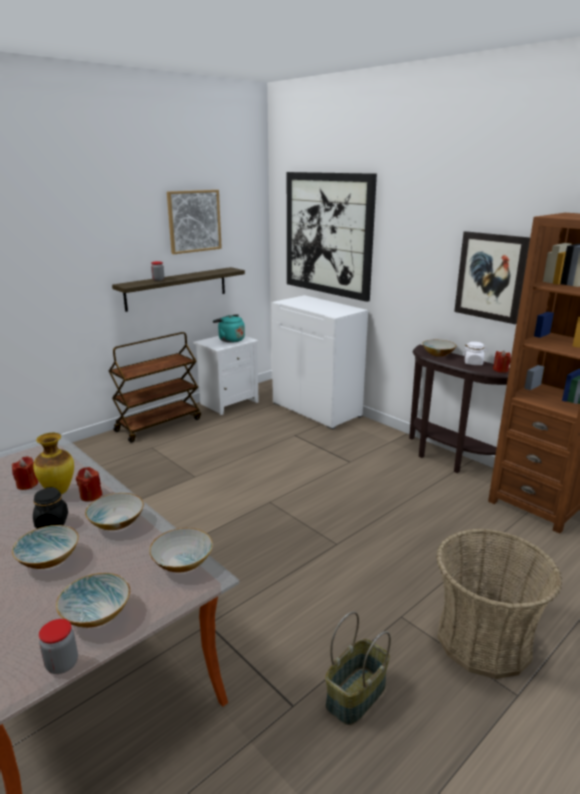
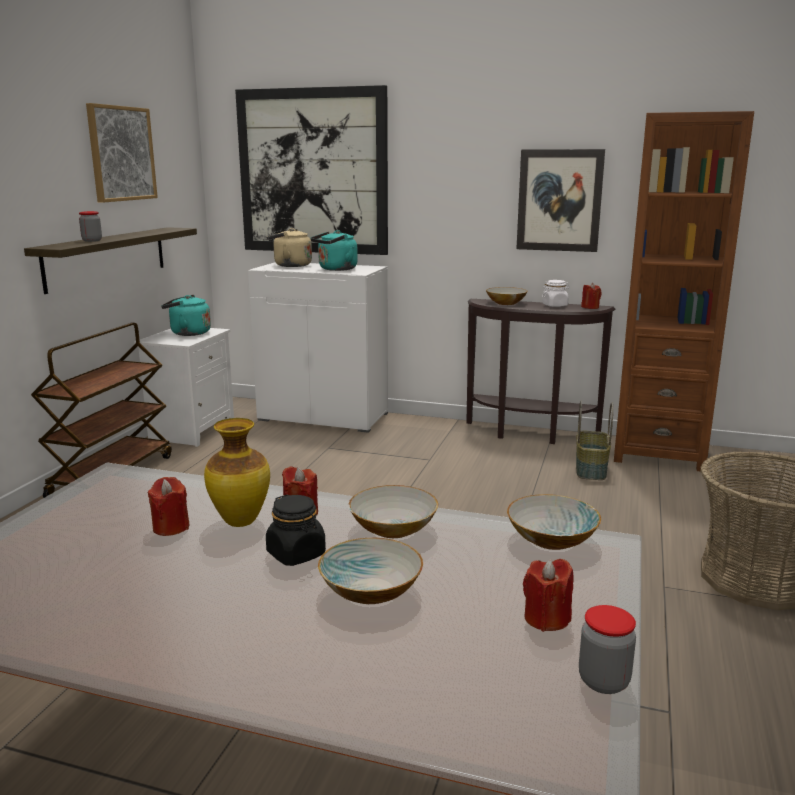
camera: 30 degrees left, 5 degrees down
(97, 613) = (546, 618): bowl -> red candle
(304, 301) = (290, 265): none -> beige kettle
(326, 309) = (336, 269): none -> turquoise kettle
(356, 696) = (716, 674): basket -> basket (591, 469)

